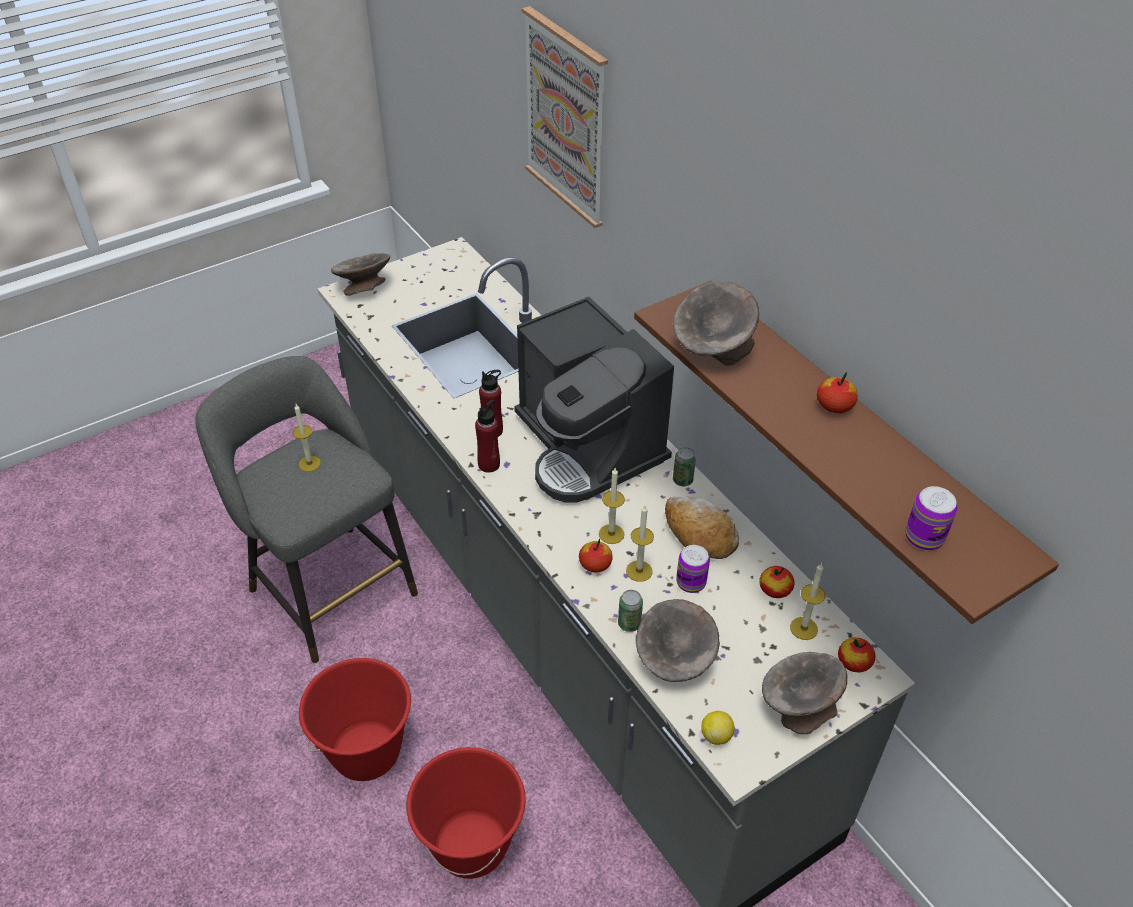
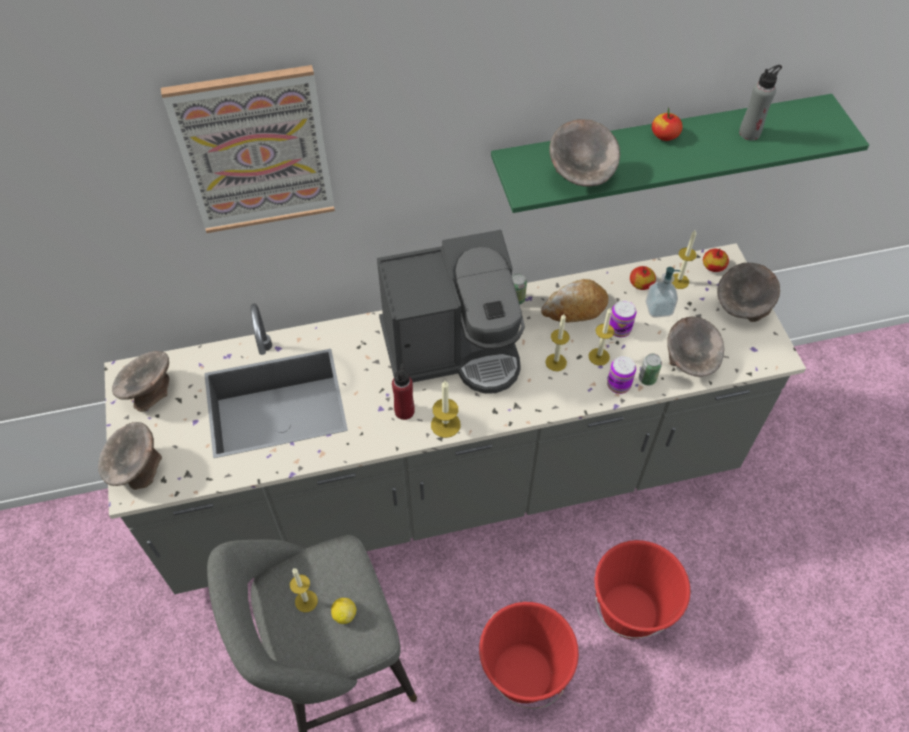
camera: 70 degrees left, 10 degrees up
(442, 269) = (149, 392): none -> grey bowl
(489, 464) = (445, 424): red bottle -> candle
(595, 564) = (583, 382): apple -> none
(716, 735) = (754, 360): lemon -> lemon (344, 614)
(745, 615) = (658, 308): none -> soap dispenser
(853, 439) = (659, 149): brown shelf -> green shelf
(898, 483) = (749, 133): none -> grey bottle
(924, 537) = (800, 140): can -> can (618, 384)

